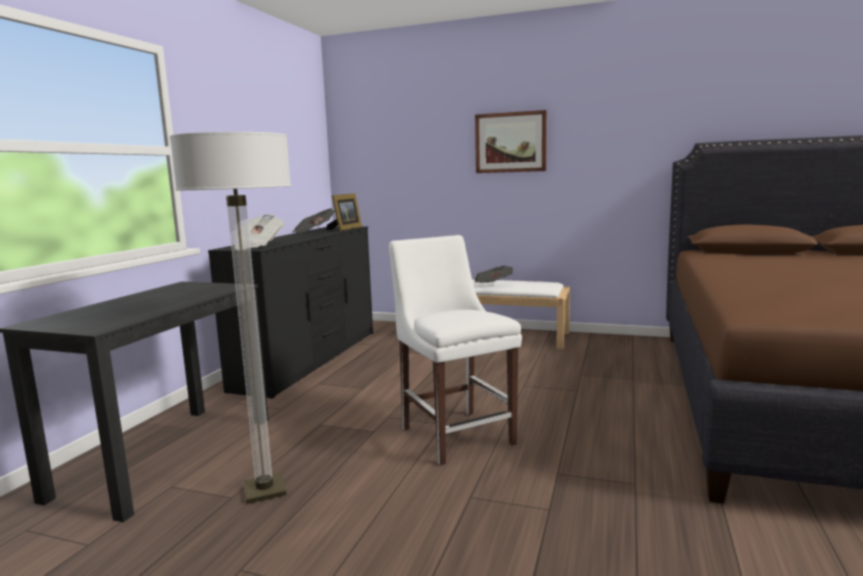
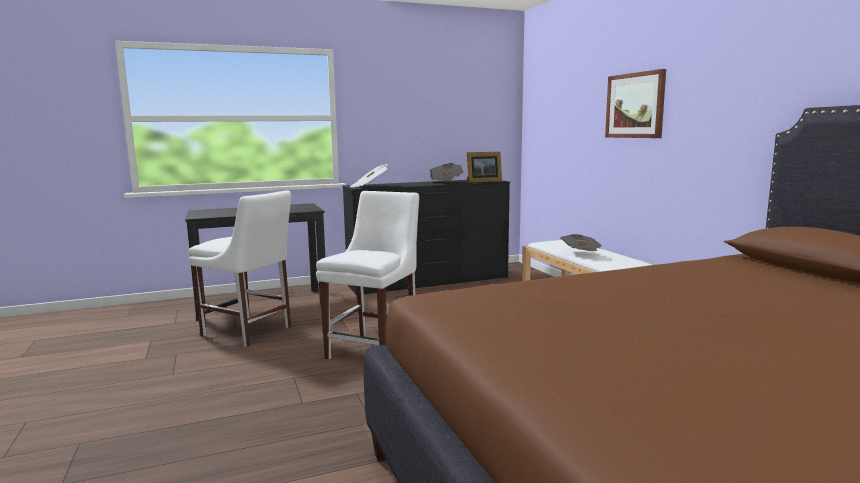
camera: 50 degrees right, 0 degrees up
(264, 490) = (249, 332): floor lamp -> white chair

